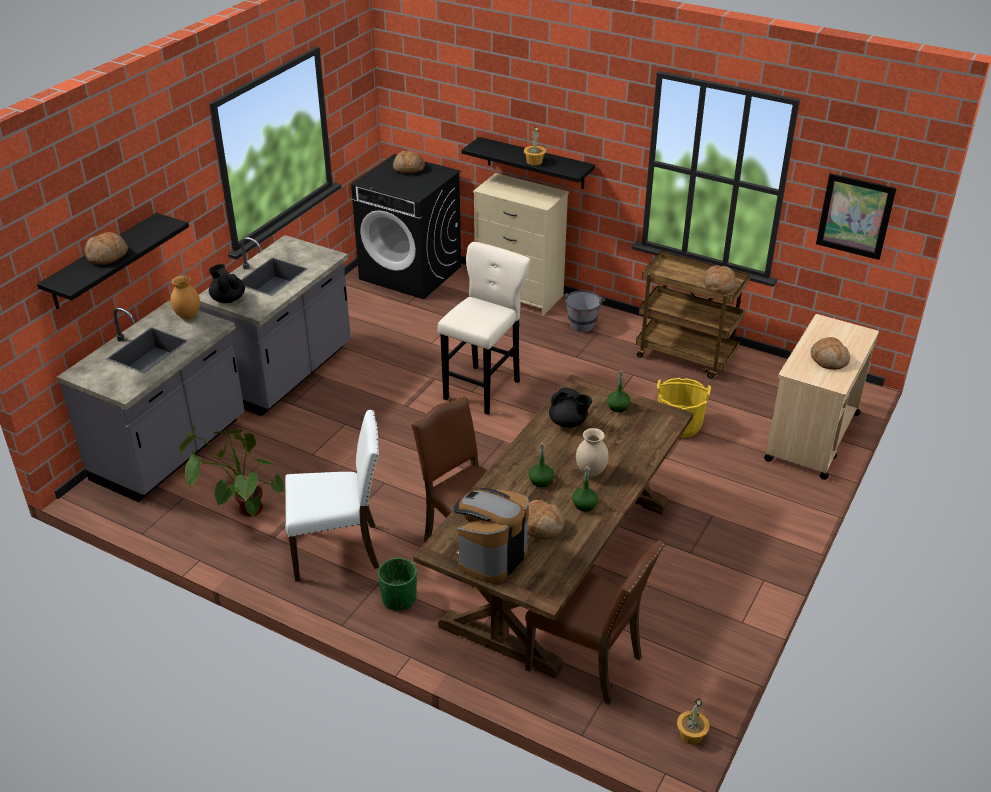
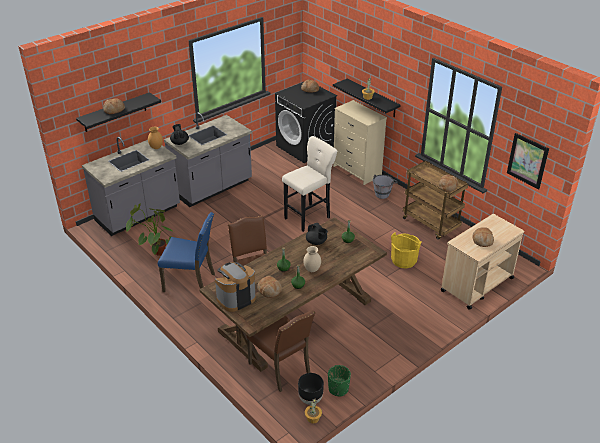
camera: 20 degrees right, 0 degrees up
(338, 550) = (191, 282): white chair -> blue chair
(399, 599) = (206, 313): green planter -> green planter (338, 389)
(667, 702) = (310, 399): none -> black planter

